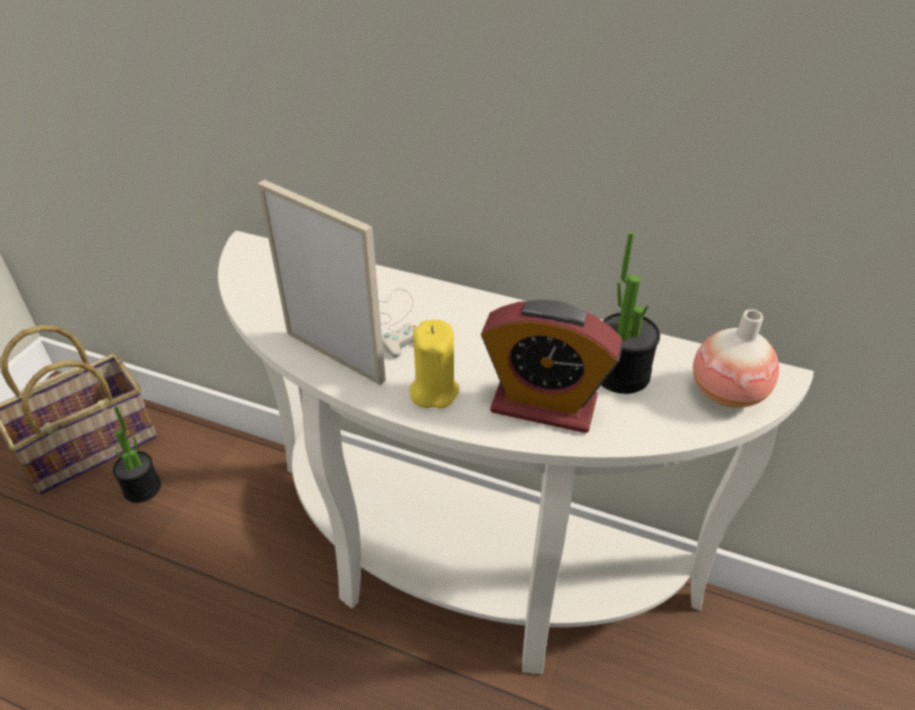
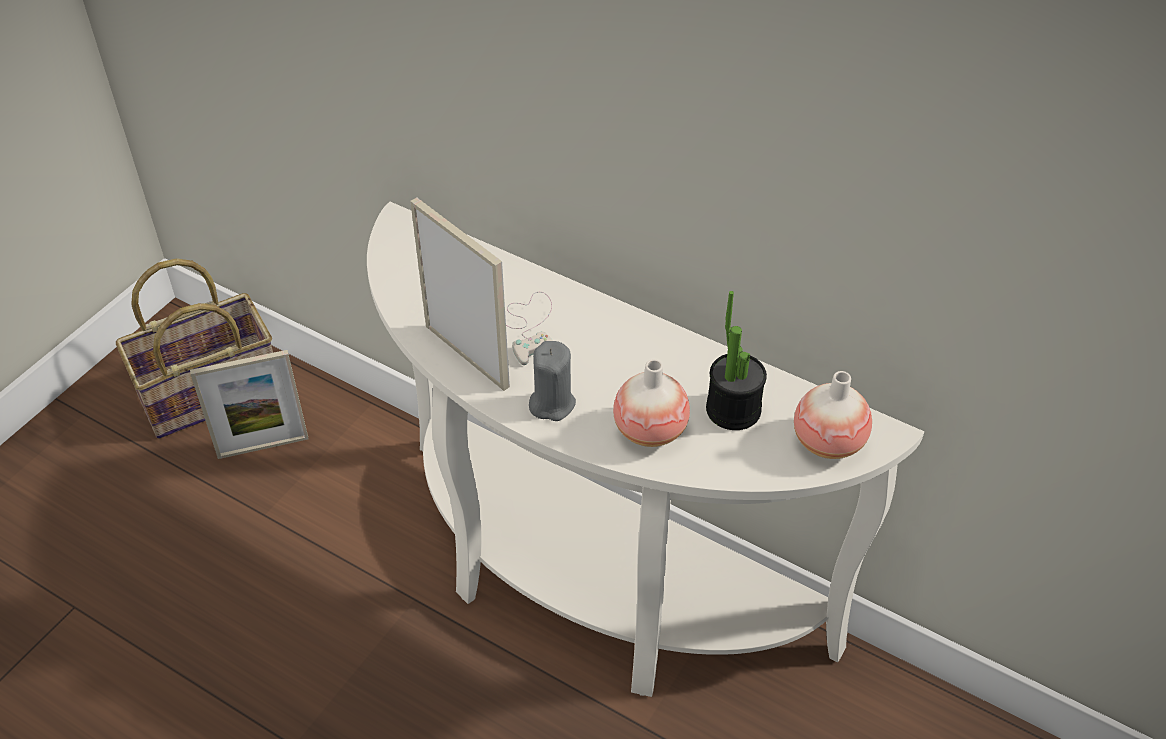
camera: 10 degrees right, 5 degrees up
(142, 488) = (263, 446): potted plant -> picture frame
(433, 391) = (552, 403): yellow candle -> grey candle
(543, 405) = (650, 430): alarm clock -> vase

